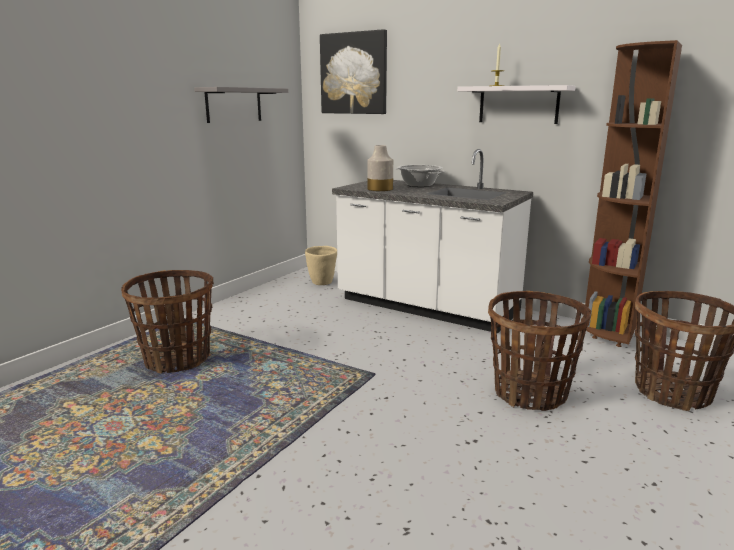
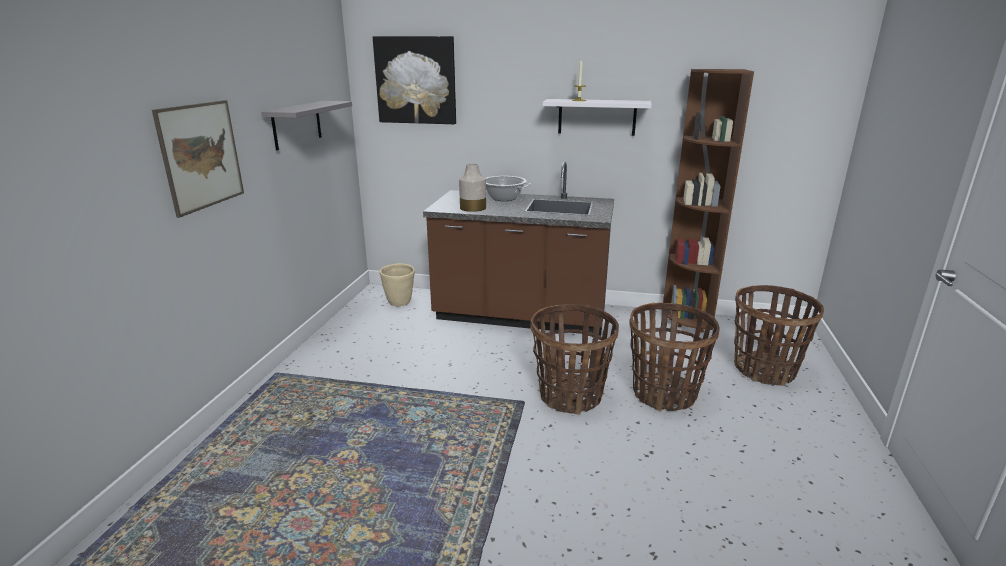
camera: 20 degrees left, 5 degrees up
(125, 113) = (201, 156): none -> picture
(177, 359) = (310, 426): basket -> basket (570, 396)
(426, 306) = (520, 316): white counter -> brown counter

